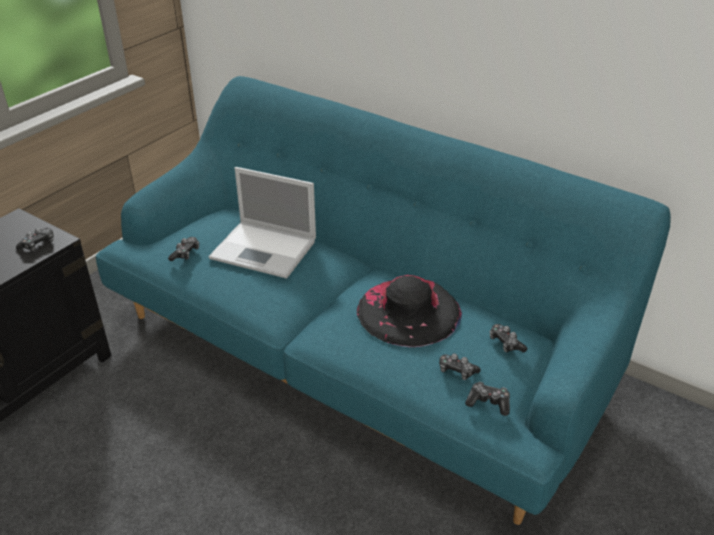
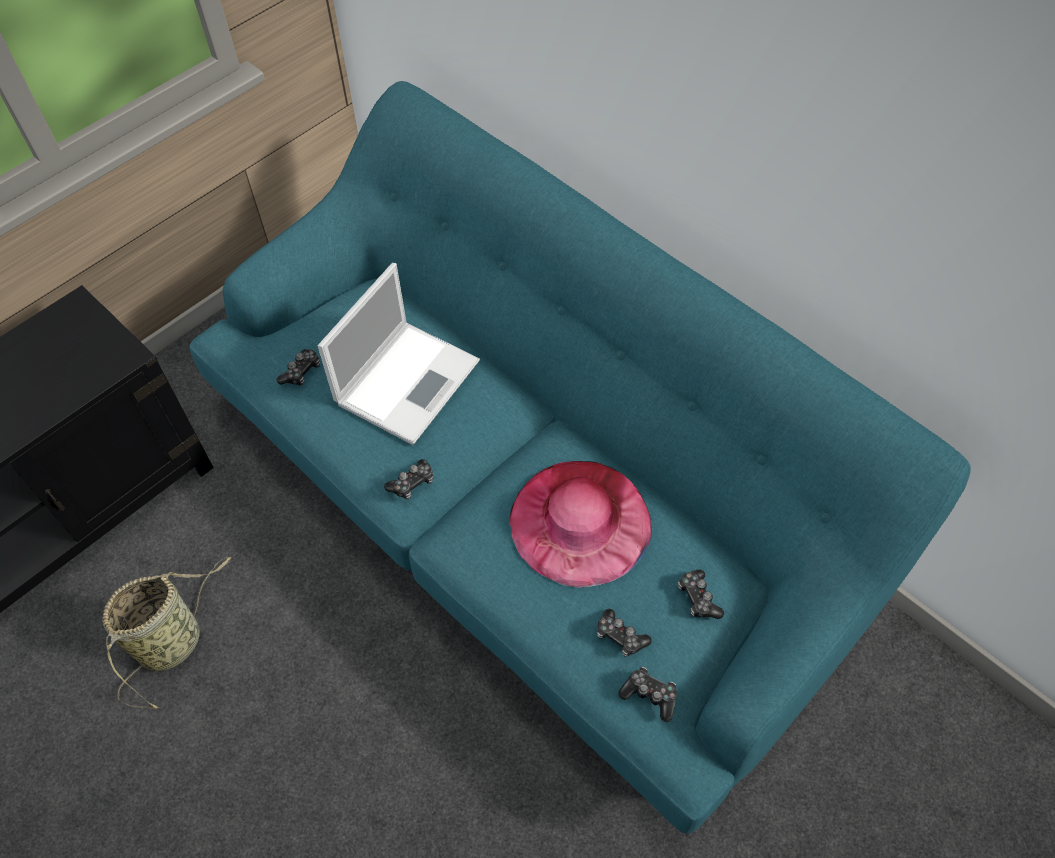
camera: 10 degrees right, 20 degrees up
(38, 244) = (101, 361): game controller -> game controller (412, 483)
(91, 469) = (174, 640): none -> basket
(265, 250) = (409, 380): laptop -> laptop turned 90 degrees counterclockwise
(408, 311) = (580, 521): black hat -> pink hat

